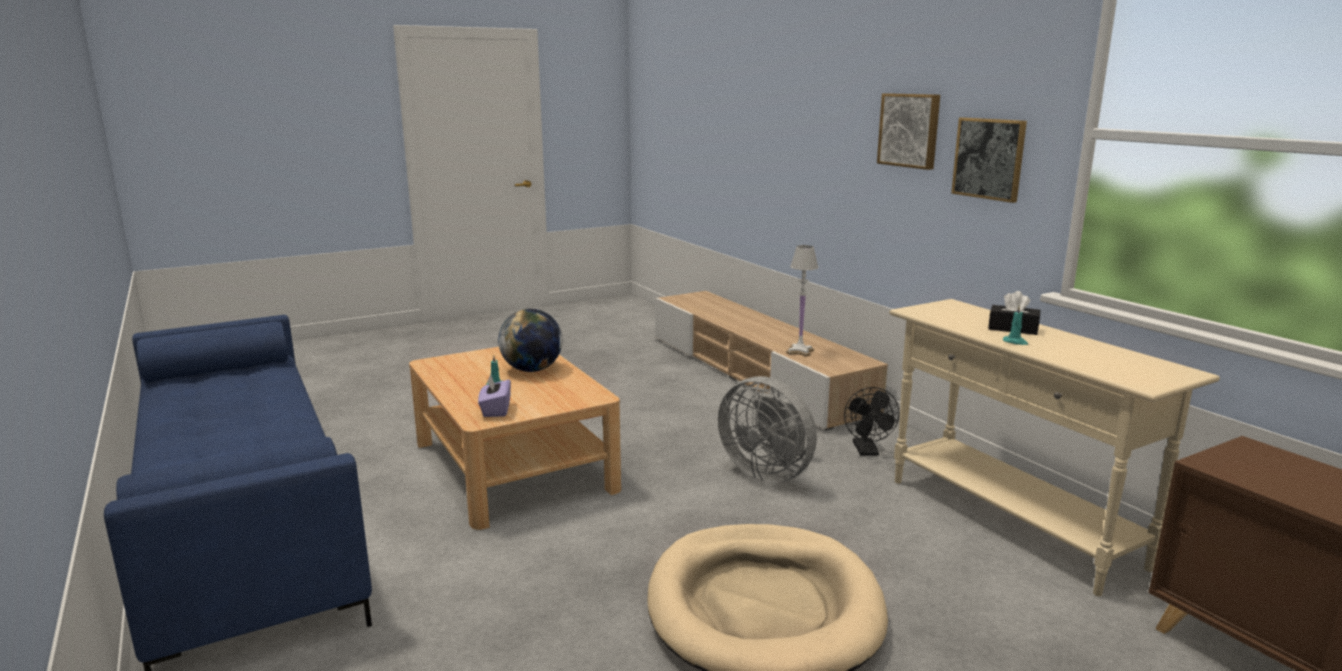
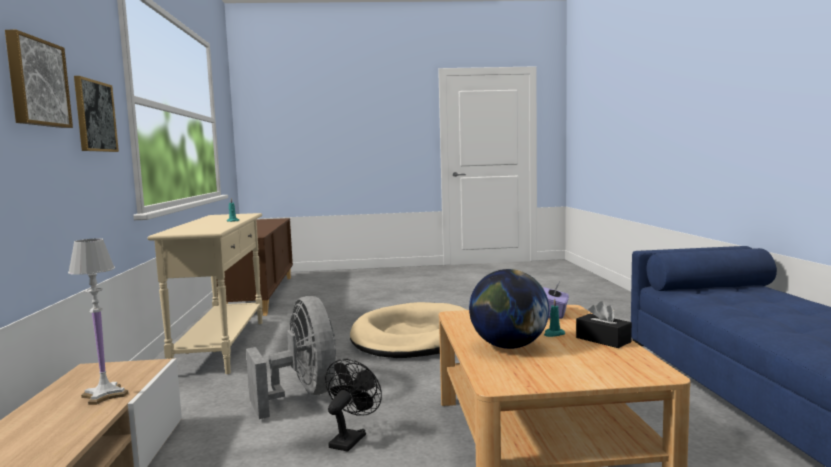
camera: 155 degrees left, 10 degrees down
(867, 451) = (191, 398): black fan -> black fan (350, 438)
(1013, 329) = (205, 224): black tissue box -> black tissue box (603, 340)

